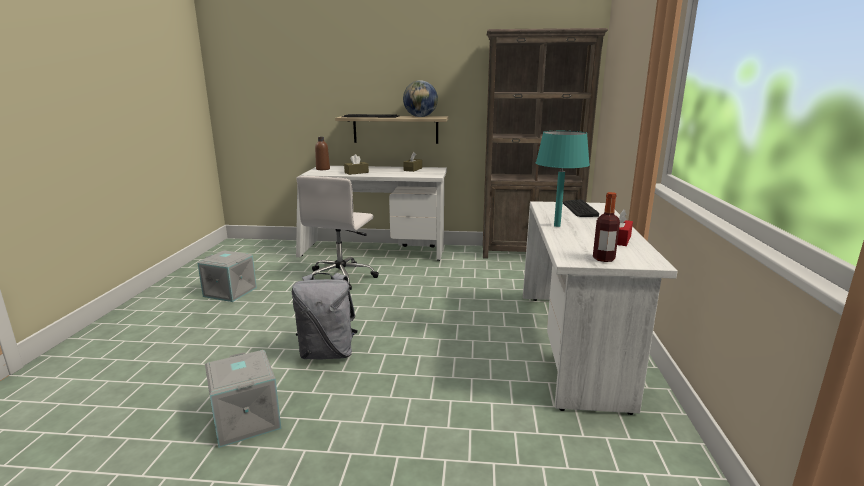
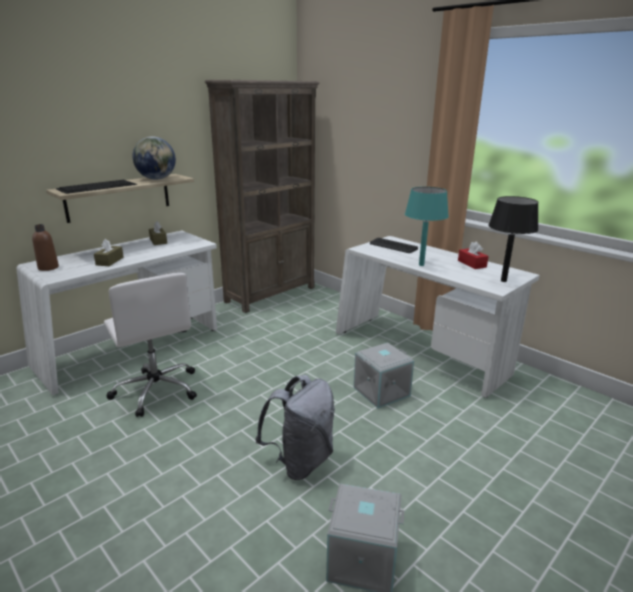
camera: 50 degrees left, 5 degrees up
(231, 292) = (55, 477): grey storage box -> grey storage box (381, 391)
(603, 259) = (503, 281): bottle -> black table lamp

